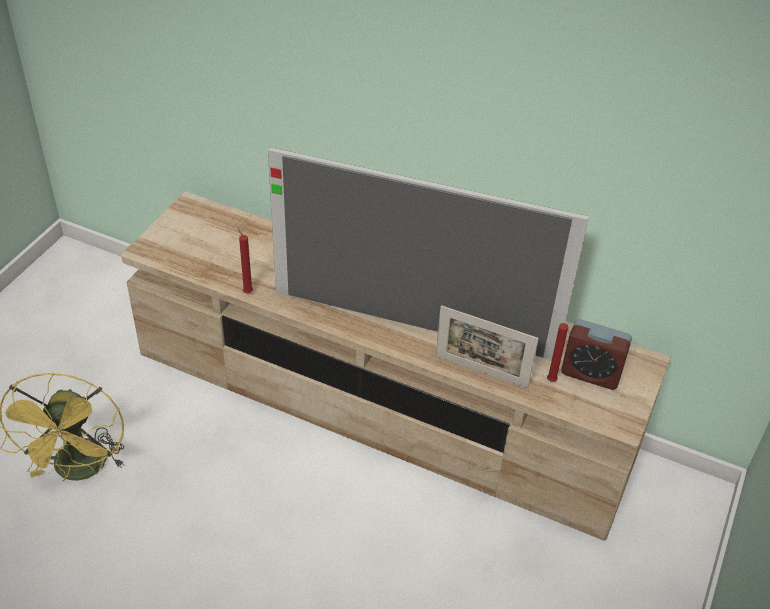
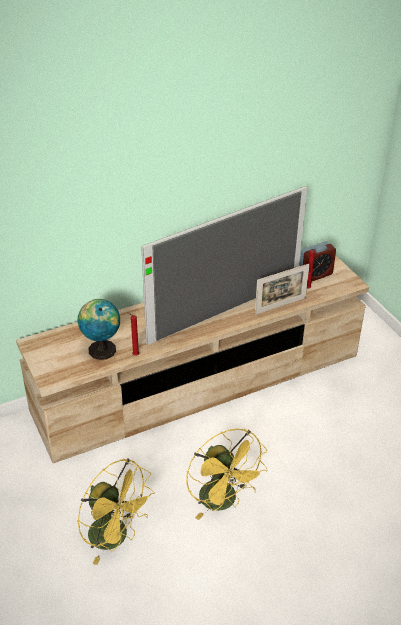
camera: 50 degrees left, 5 degrees down
(208, 540) = (223, 501): none -> yellow fan
(232, 259) = (101, 349): none -> globe

